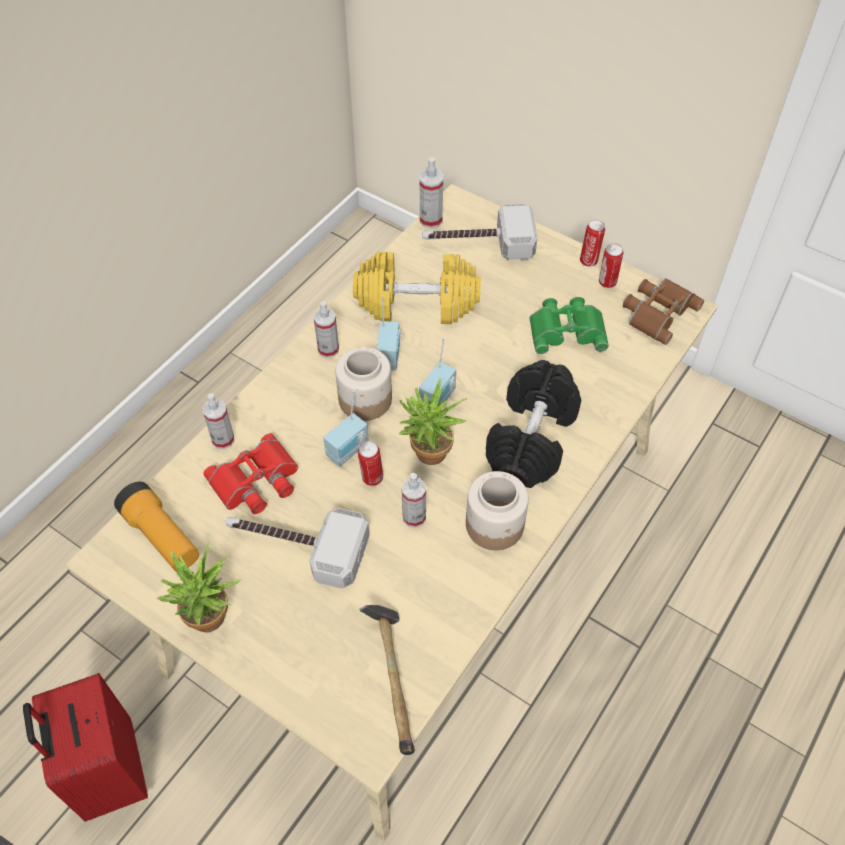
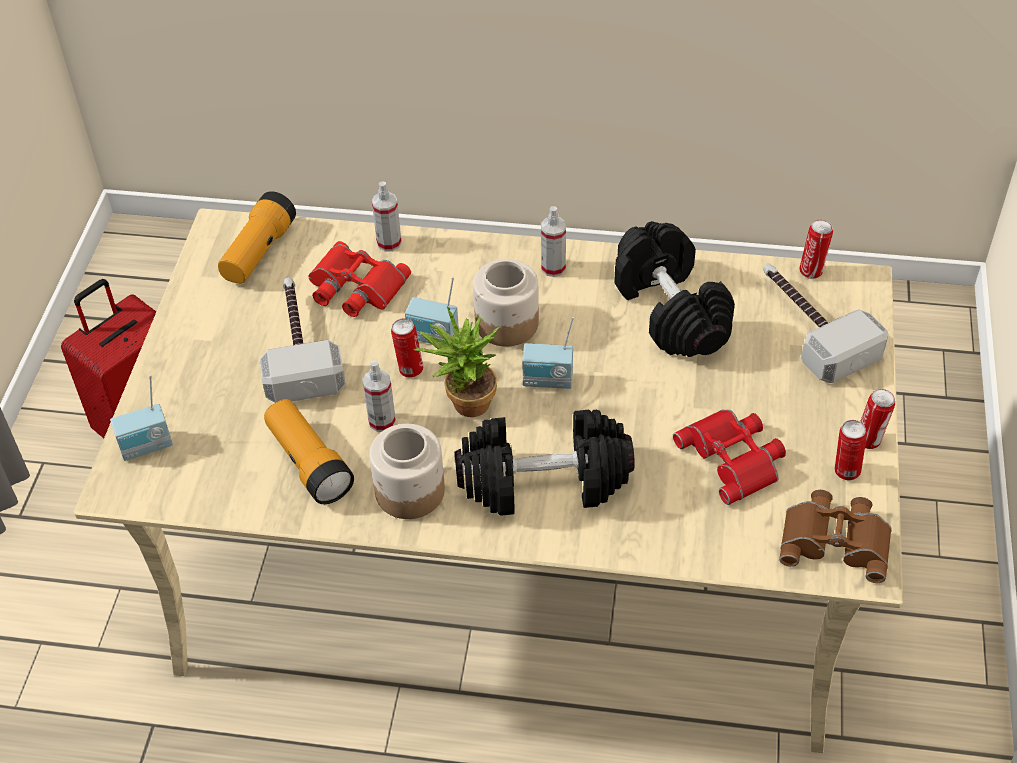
camera: 65 degrees right, 5 degrees down
(212, 622) = (188, 326): potted plant -> none
(390, 356) = (579, 319): radio -> radio (147, 447)
(393, 679) = (190, 478): hammer -> none
(416, 304) = (670, 311): yellow dumbbell -> black dumbbell
(428, 583) = (309, 463): none -> flashlight
(431, 220) = (812, 271): spray bottle -> can
(567, 329) = (734, 458): green binoculars -> red binoculars

